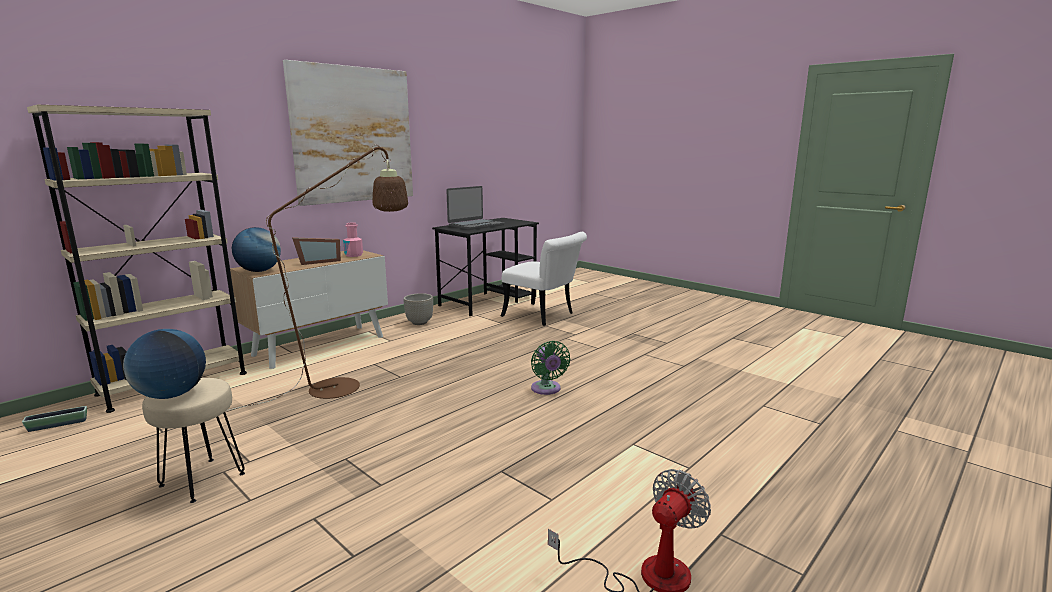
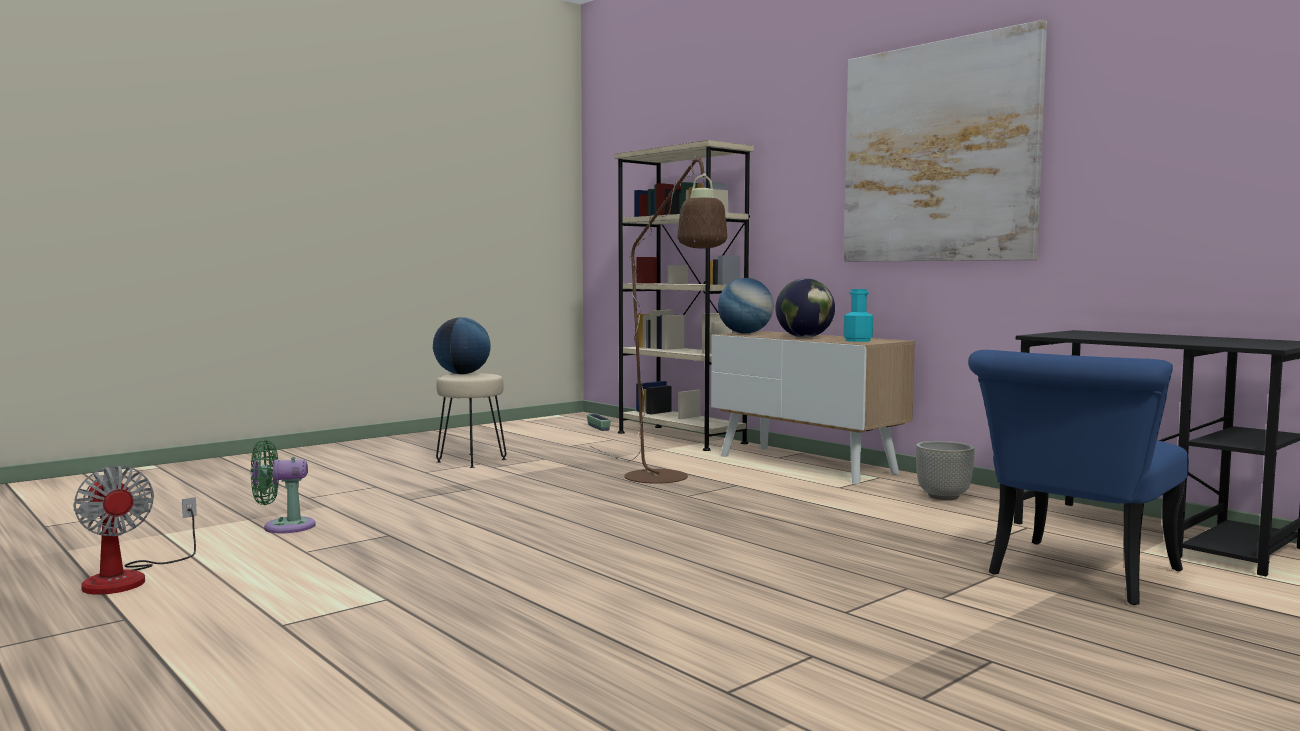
camera: 95 degrees right, 10 degrees down
(318, 262) = (804, 337): picture frame -> globe
(354, 255) = (858, 340): pink bottle -> turquoise bottle
(475, 225) = (1133, 336): laptop -> none
(544, 316) = (1076, 577): white chair -> blue chair
(547, 389) = (616, 561): green fan -> green fan (283, 527)

